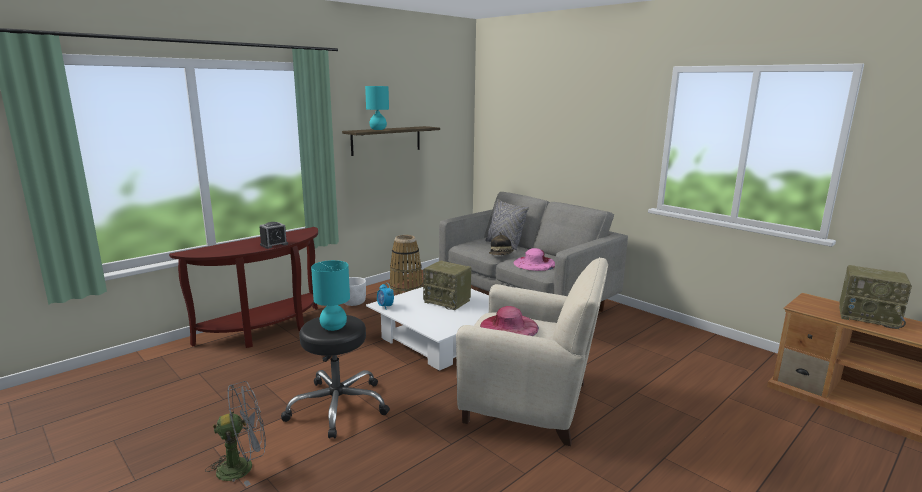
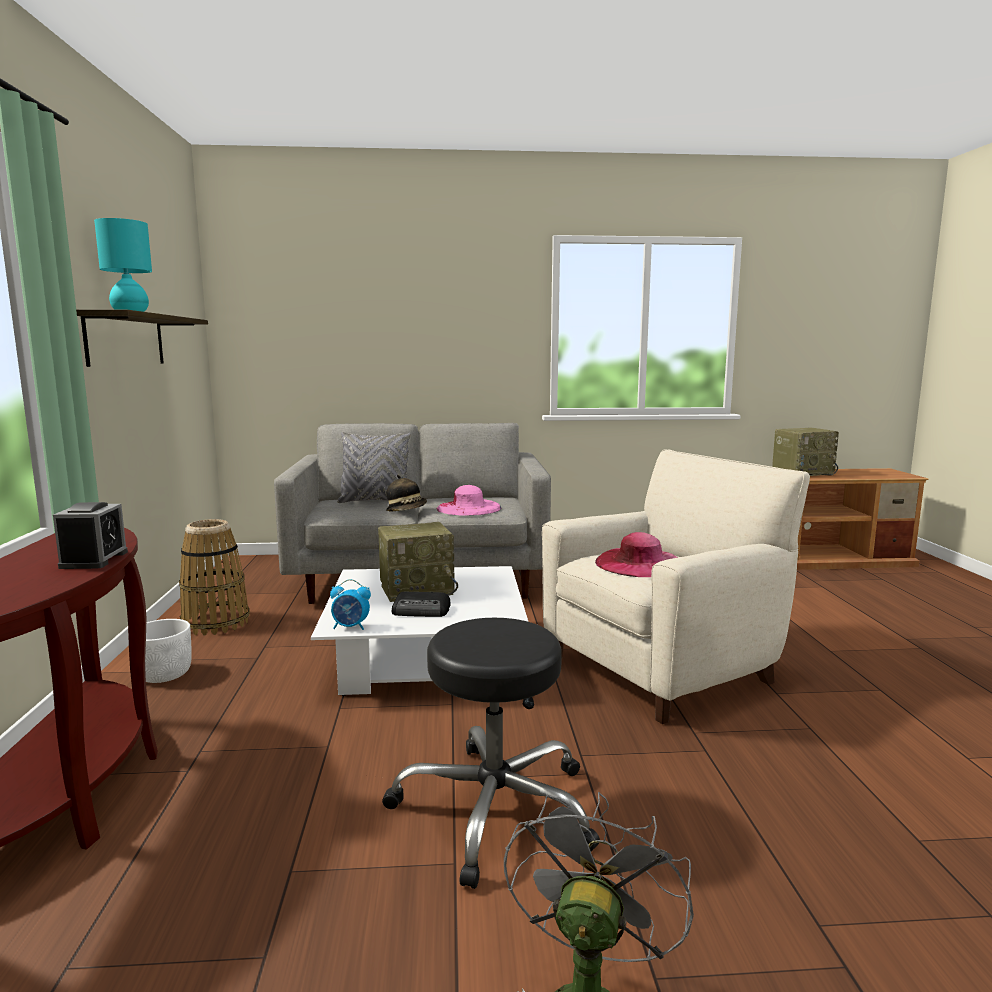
camera: 50 degrees left, 5 degrees down
(333, 327) = (504, 640): turquoise table lamp -> none
(424, 311) = (422, 610): none -> radio

